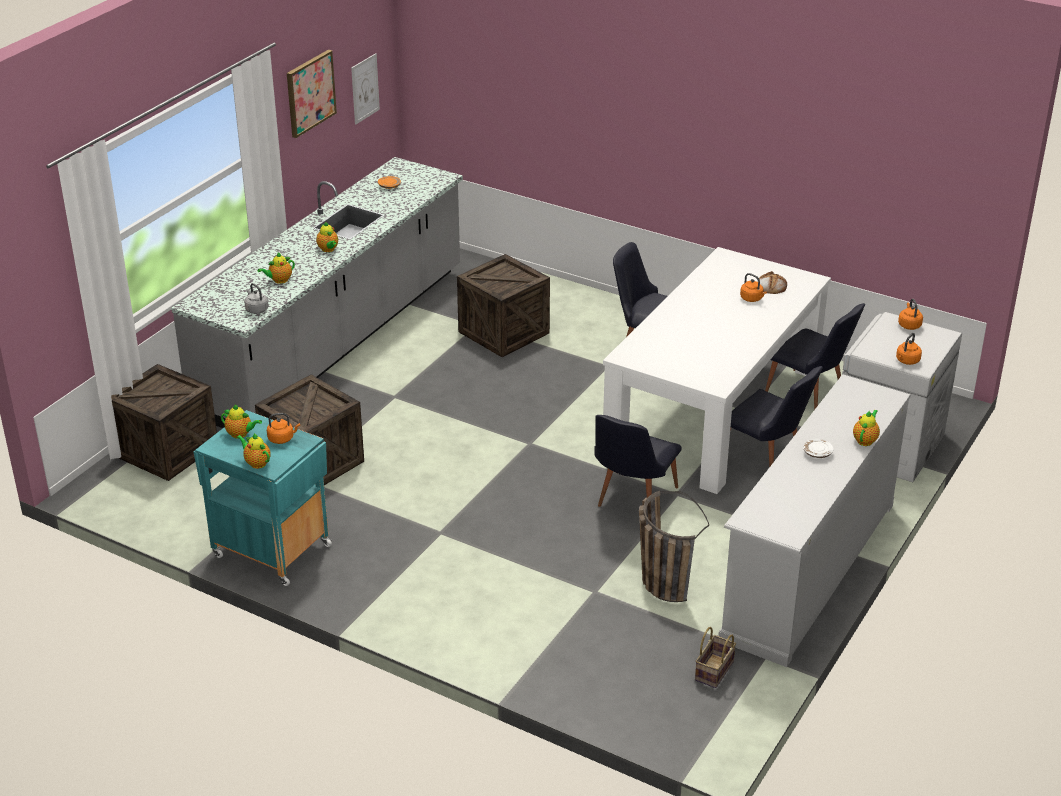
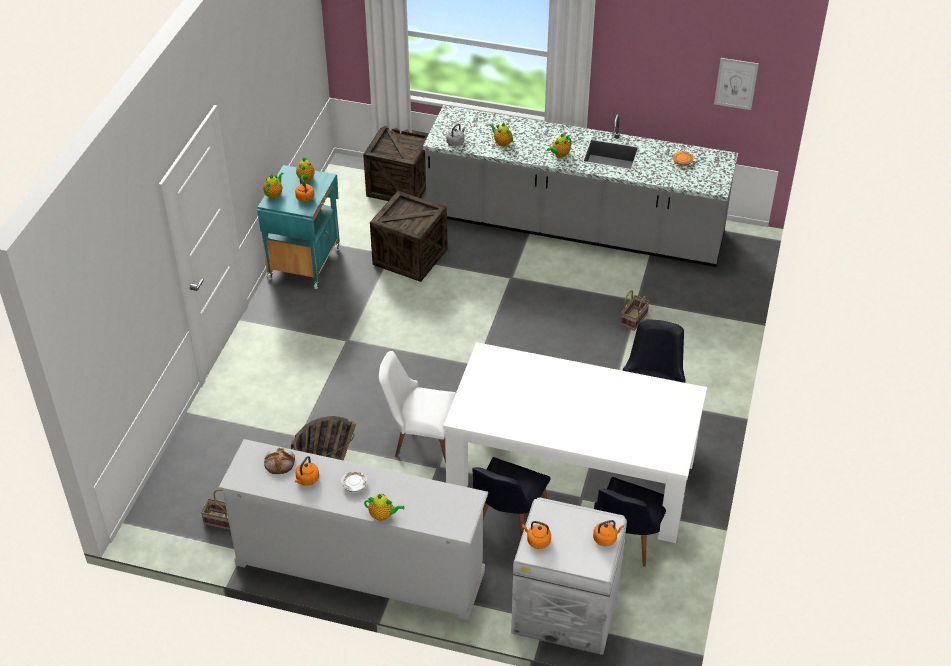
camera: 75 degrees right, 10 degrees up
(310, 93) = (659, 49): picture -> none
(503, 332) = (633, 318): crate -> basket
(632, 500) = (420, 441): black chair -> white chair
(752, 299) = (618, 423): orange kettle -> orange kettle (307, 480)
(771, 286) = (649, 433): bread -> bread (280, 462)

